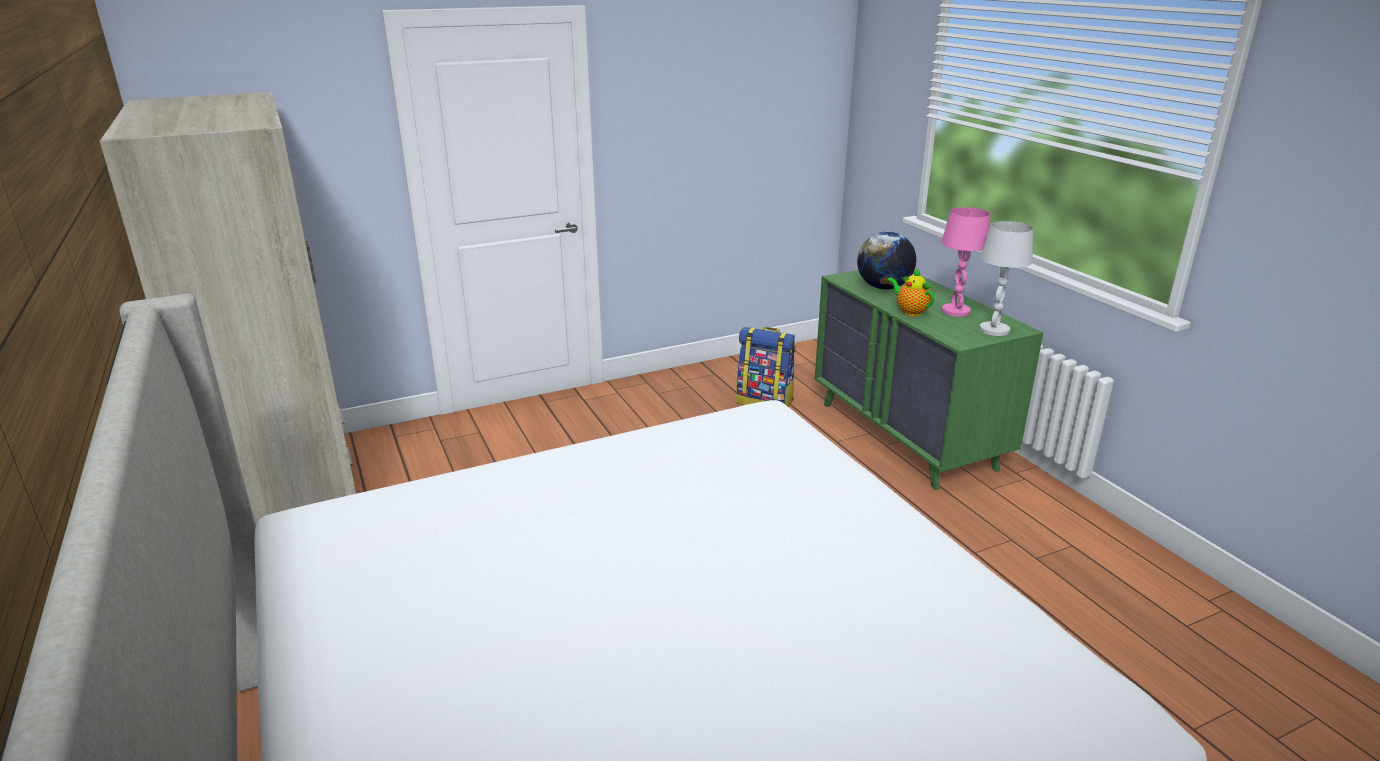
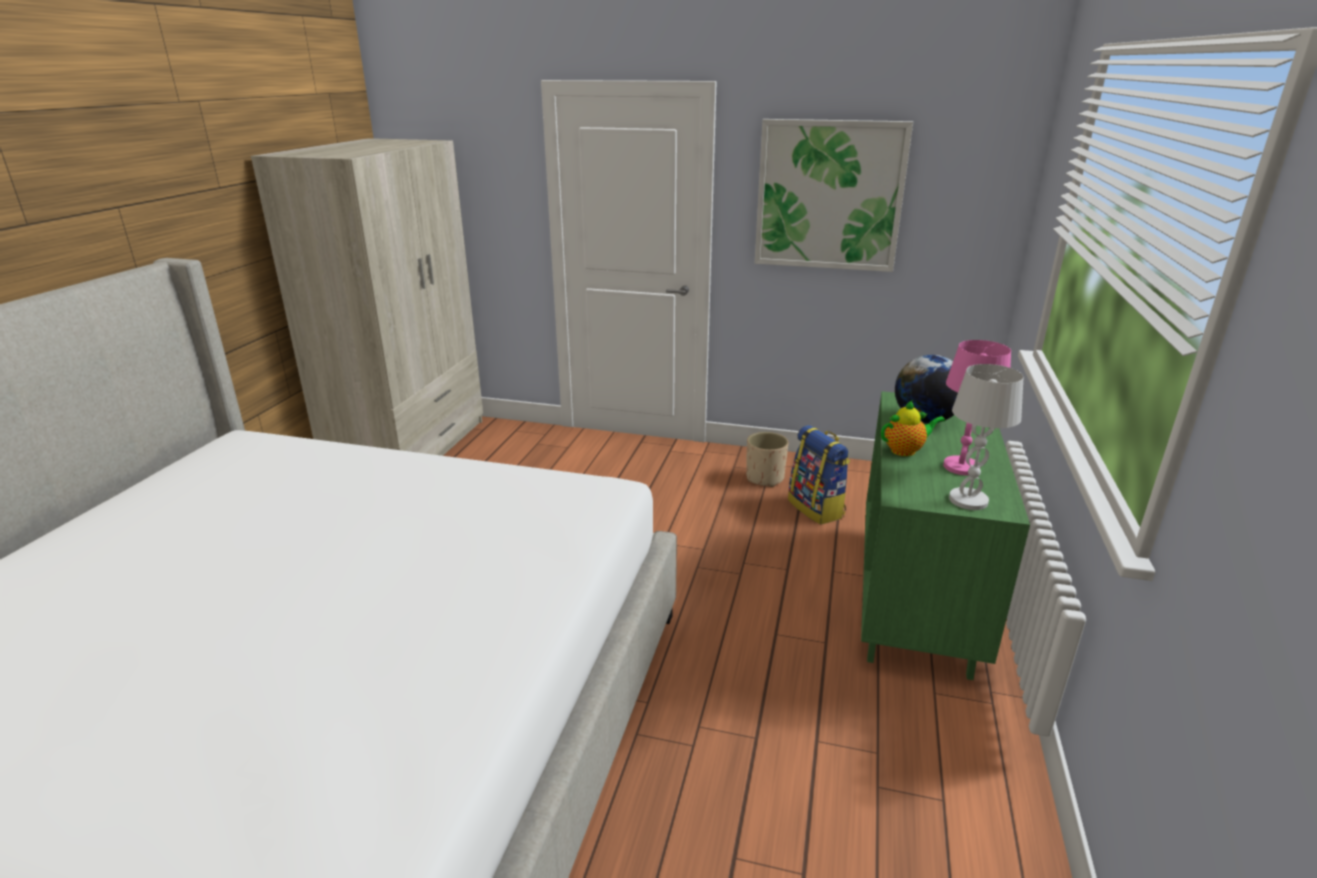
camera: 40 degrees right, 0 degrees up
(695, 393) = (765, 478): none -> beige planter
(698, 110) = (829, 196): none -> picture
(910, 311) = (906, 450): teapot -> teapot turned 75 degrees clockwise

